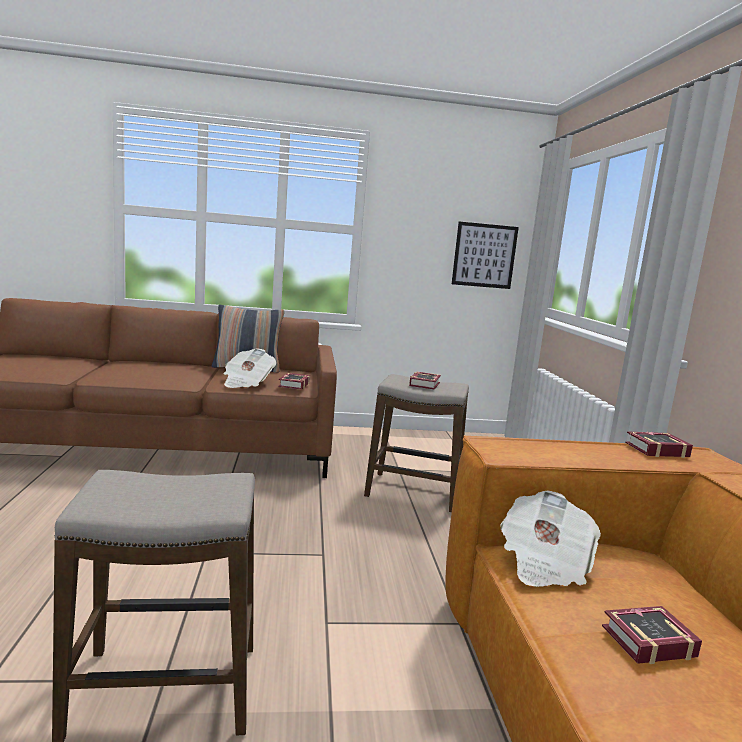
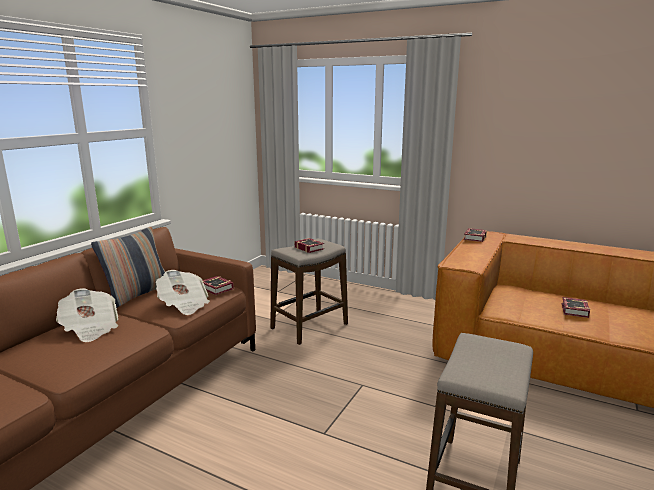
camera: 55 degrees left, 5 degrees up
(484, 255) = (230, 136): picture -> none
(544, 563) = (511, 307): newspaper -> newspaper (90, 328)

